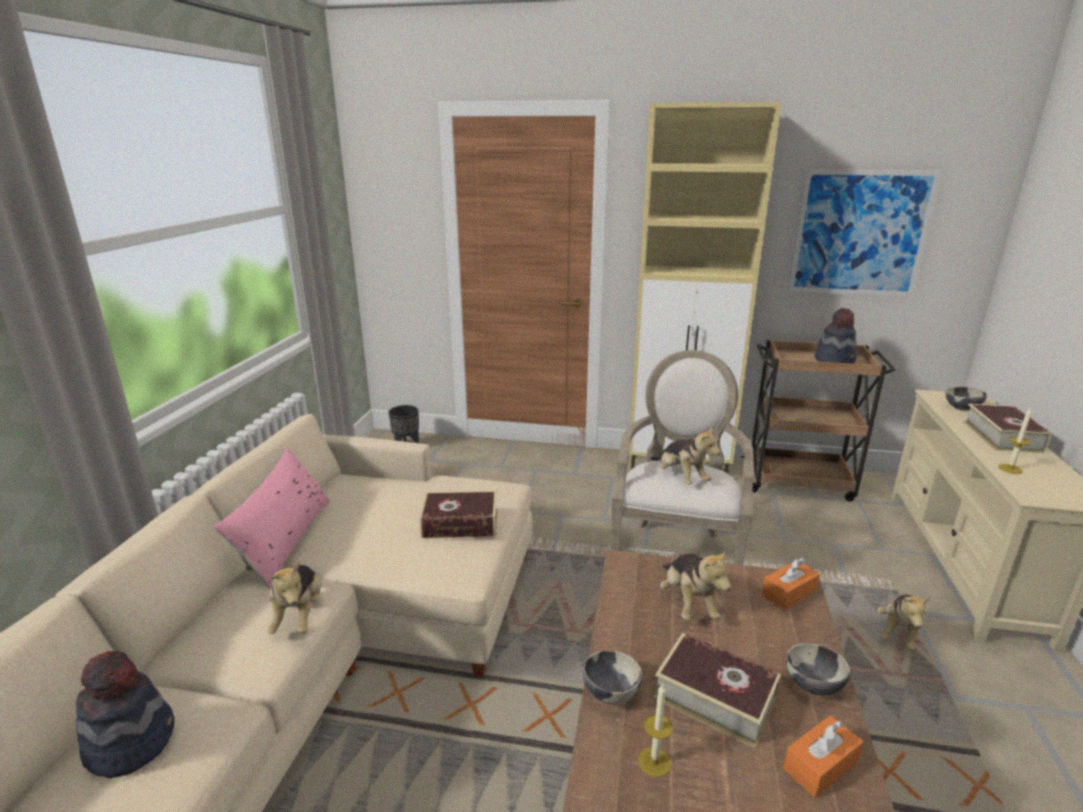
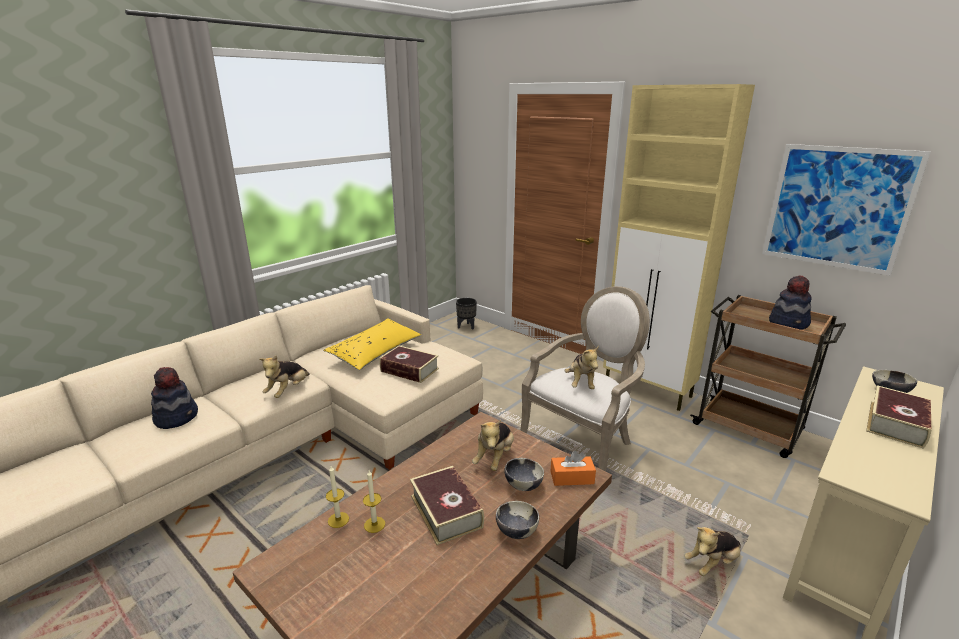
camera: 30 degrees right, 0 degrees up
(285, 540) = (316, 353): pink pillow -> none
(381, 512) = (375, 352): none -> yellow pillow
(610, 693) = (391, 484): bowl -> bowl (523, 485)
(820, 765) = (464, 571): orange tissue box -> none
(1010, 469) = (855, 449): candle -> candle (338, 520)

